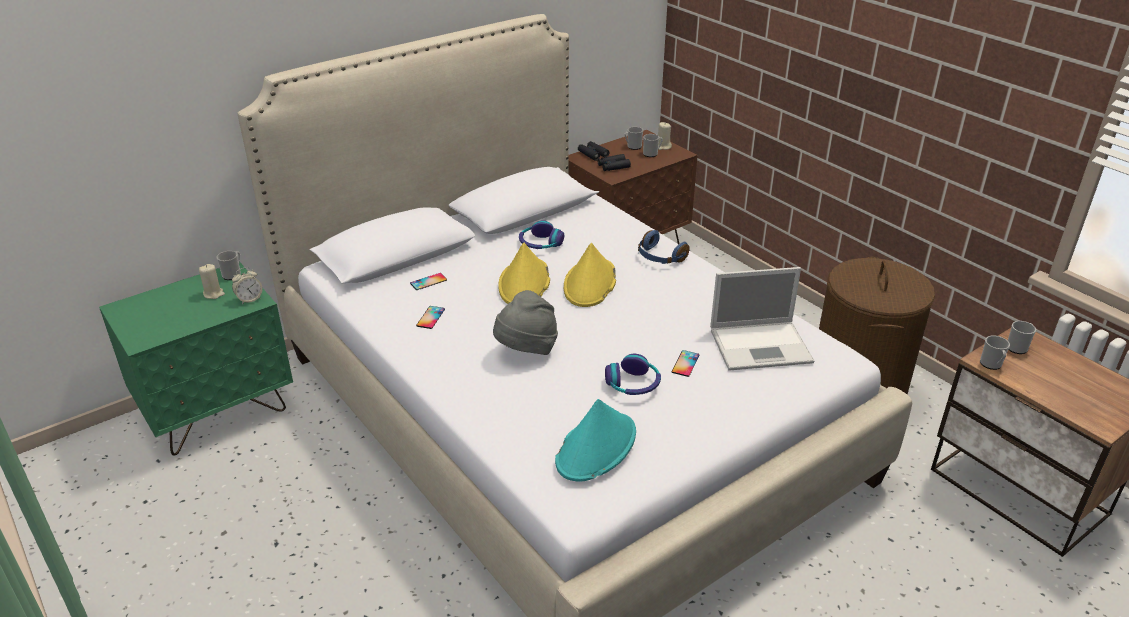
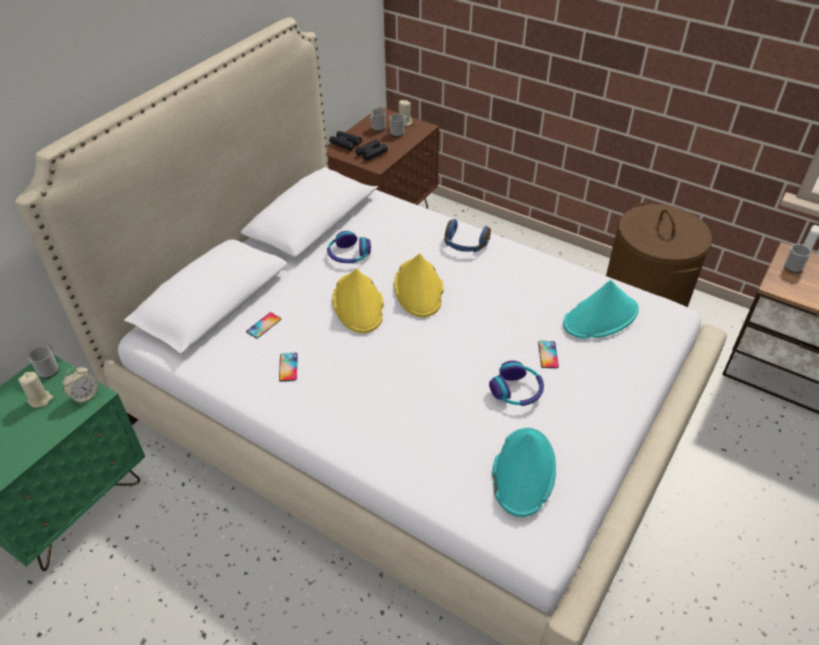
camera: 20 degrees left, 10 degrees up
(526, 350) = (401, 380): grey hat -> none
(762, 345) = (600, 317): laptop -> turquoise hat
(992, 365) = (784, 289): mug -> none

